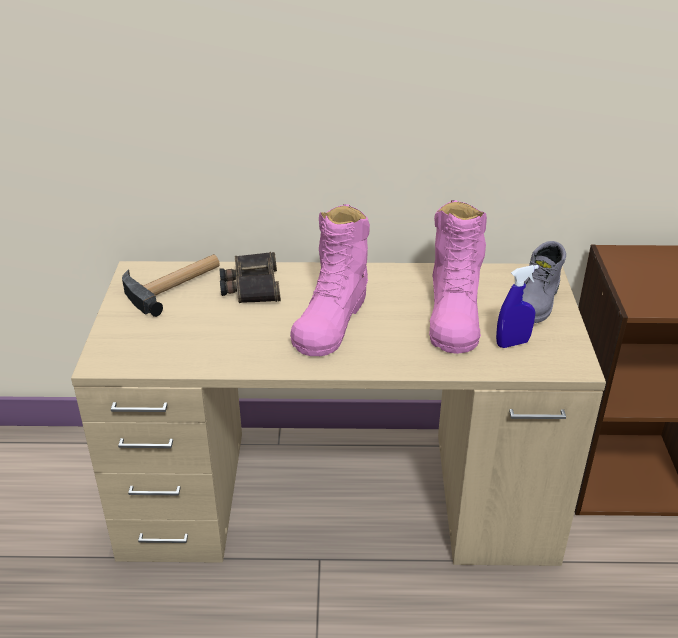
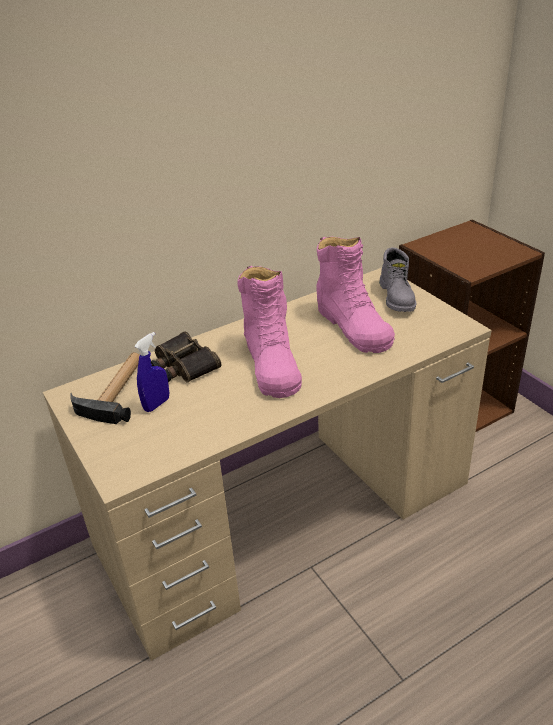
camera: 30 degrees left, 0 degrees up
(512, 343) = (411, 329): blue spray bottle -> blue spray bottle (157, 404)

